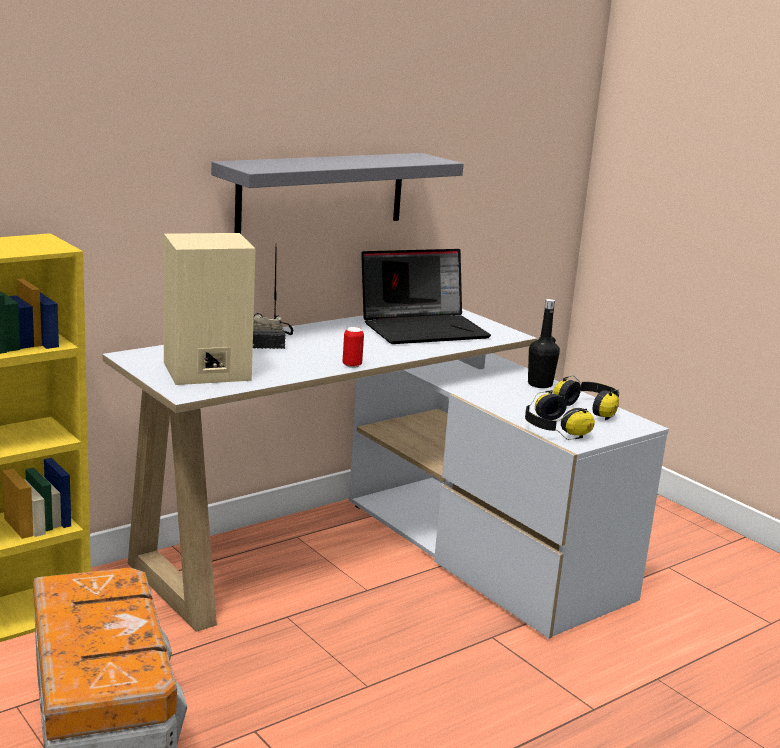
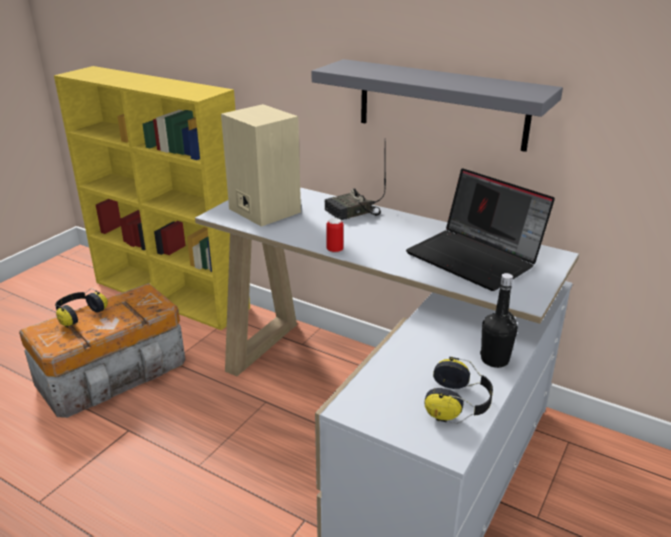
camera: 70 degrees right, 10 degrees up
(552, 429) = (370, 388): headphones -> headphones (79, 315)

